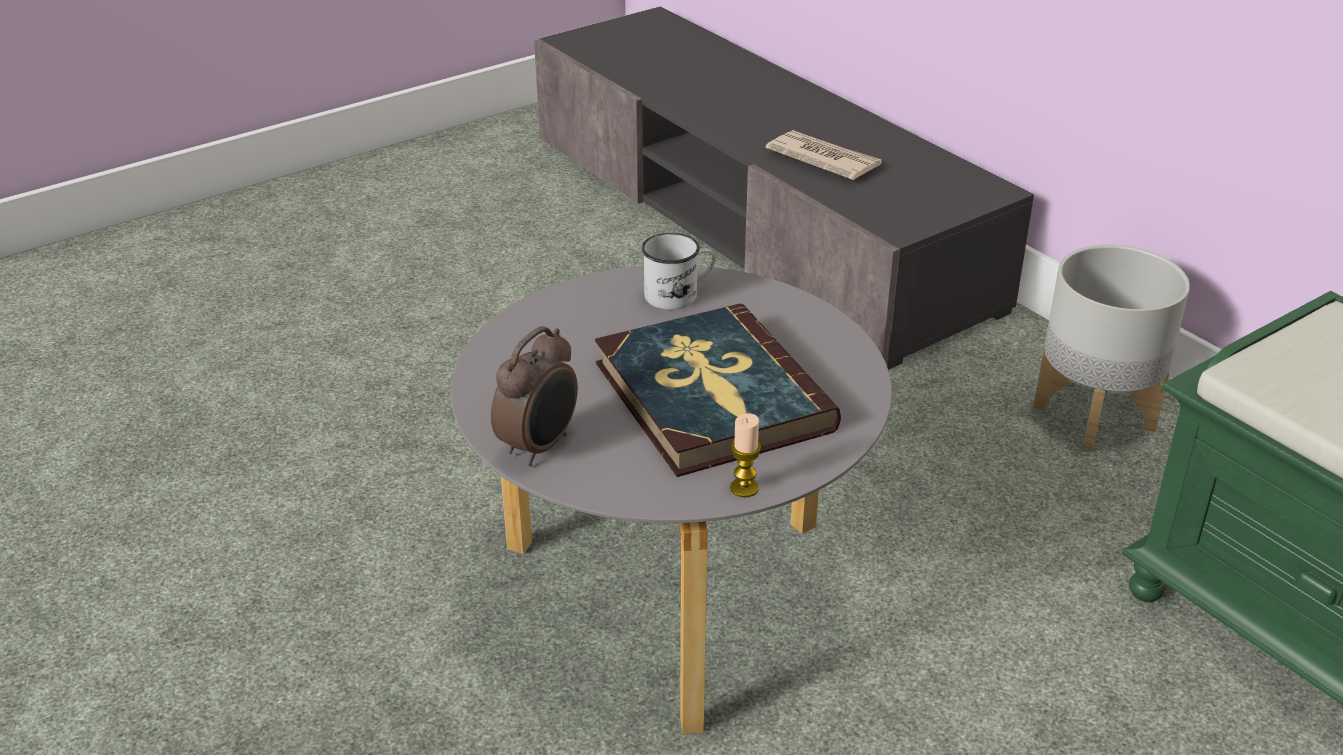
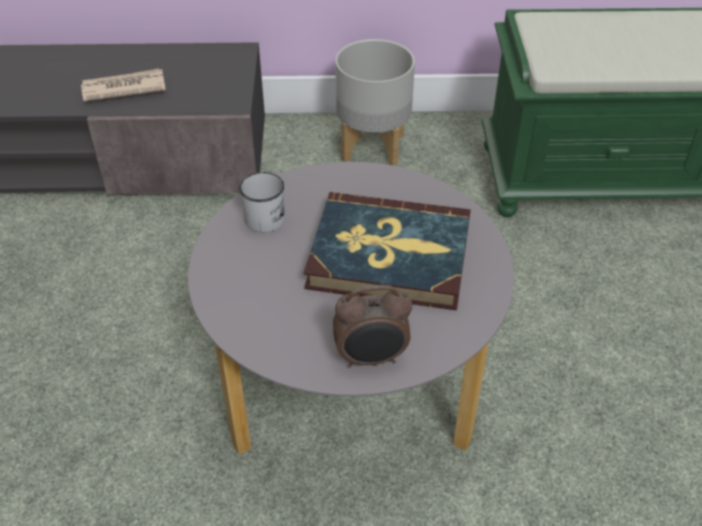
camera: 55 degrees left, 10 degrees up
(540, 446) = (371, 358): alarm clock -> alarm clock turned 105 degrees clockwise
(744, 488) = (490, 287): candle -> none

